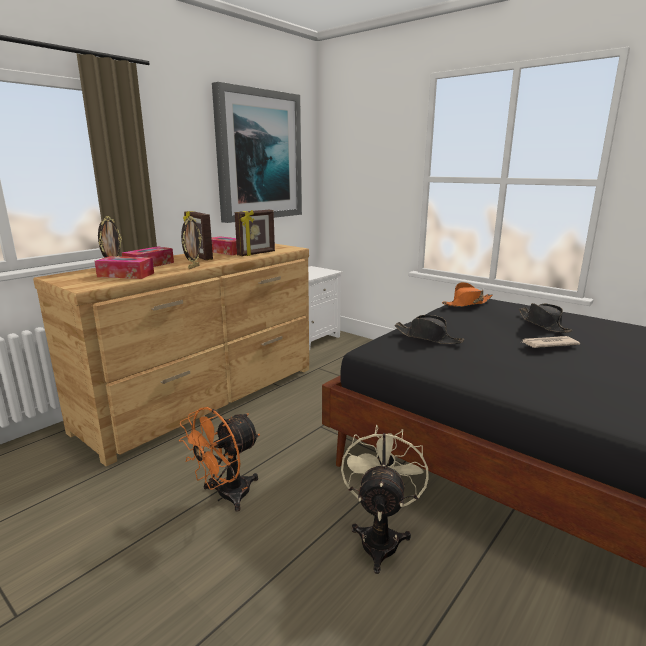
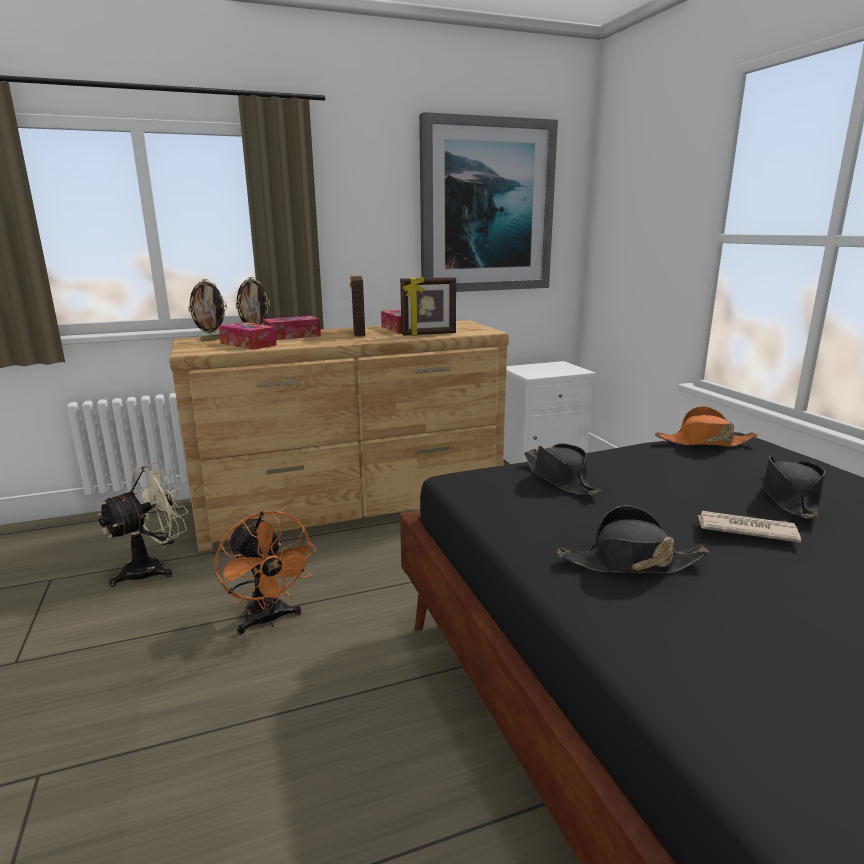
camera: 30 degrees right, 0 degrees up
(193, 267) = (327, 343): picture frame -> picture frame (211, 339)
(226, 496) = (268, 620): orange fan -> orange fan turned 105 degrees counterclockwise
(380, 537) = (380, 736): beige fan -> beige fan (153, 568)
(526, 372) = (630, 562): none -> black hat

